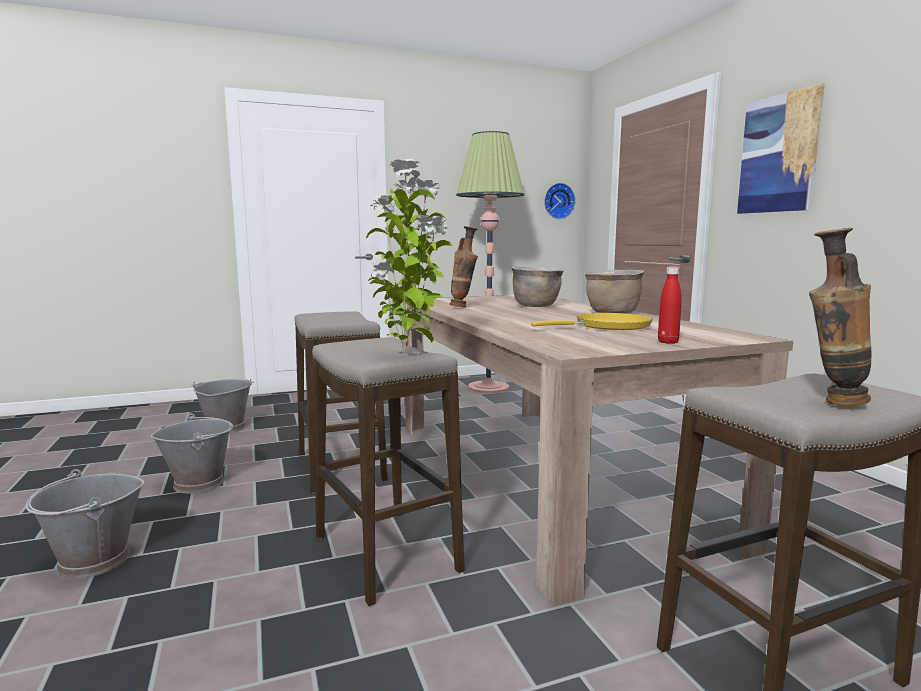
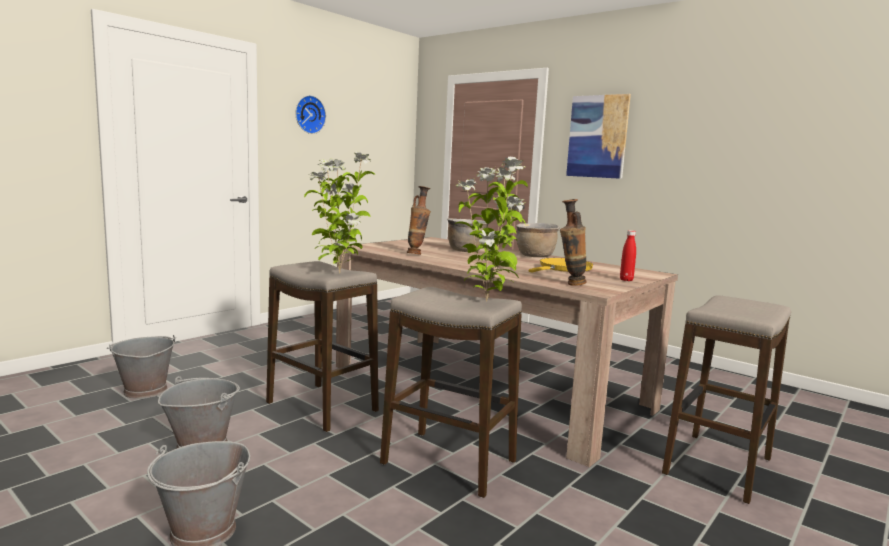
camera: 30 degrees left, 0 degrees up
(337, 320) = (339, 272): none -> potted plant
(488, 387) = (359, 320): floor lamp -> none
(558, 201) = (396, 149): wall clock -> wall clock (309, 114)
(831, 402) = (755, 311): vase -> vase (570, 284)

